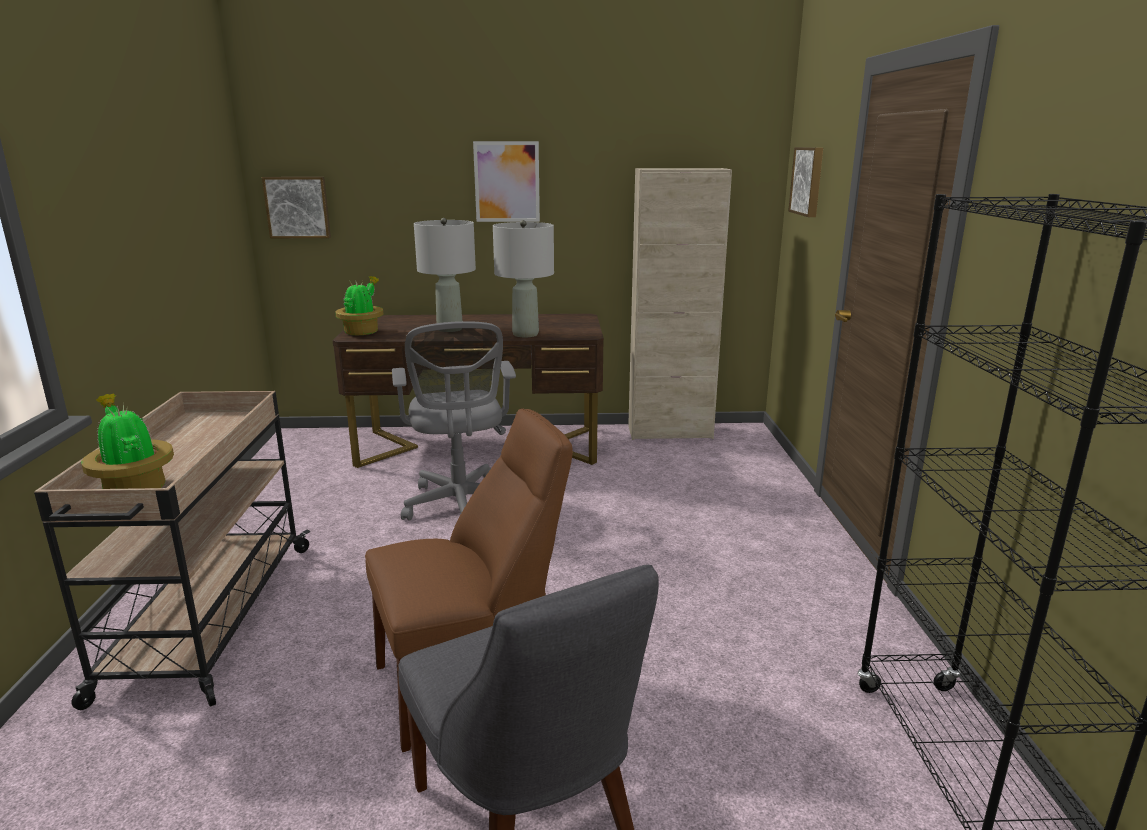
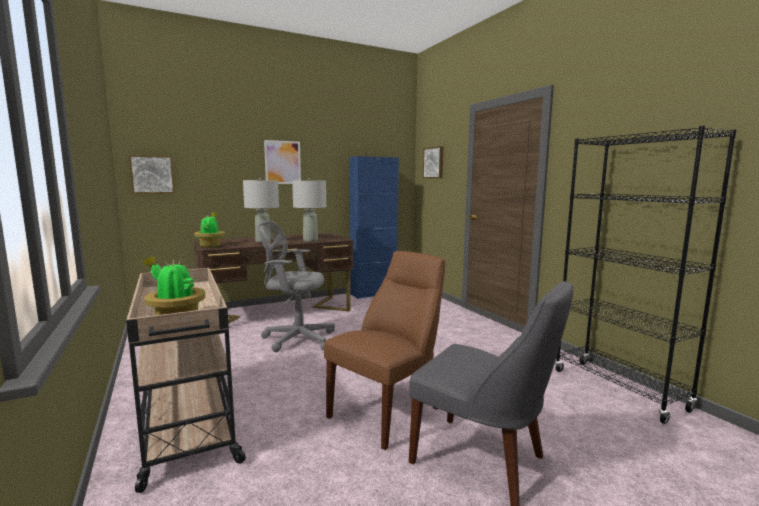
camera: 25 degrees left, 10 degrees down
(460, 506) = (296, 339): grey office chair -> grey office chair turned 135 degrees clockwise
(670, 432) = (373, 294): beige cabinet -> blue cabinet

